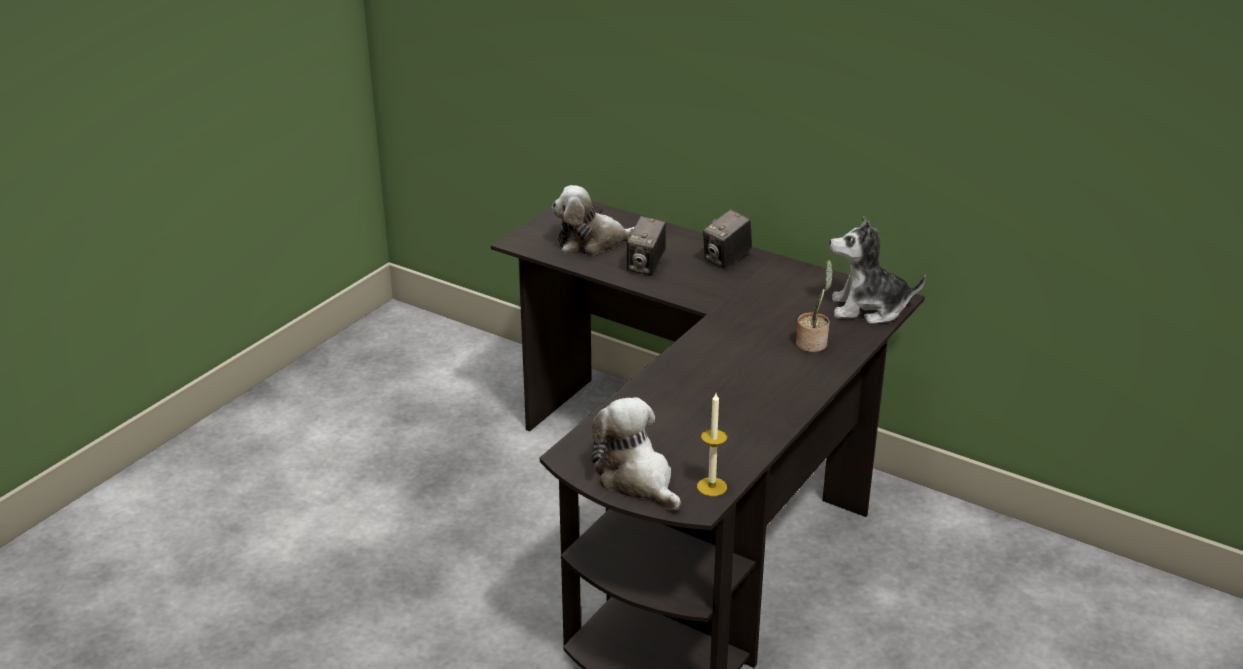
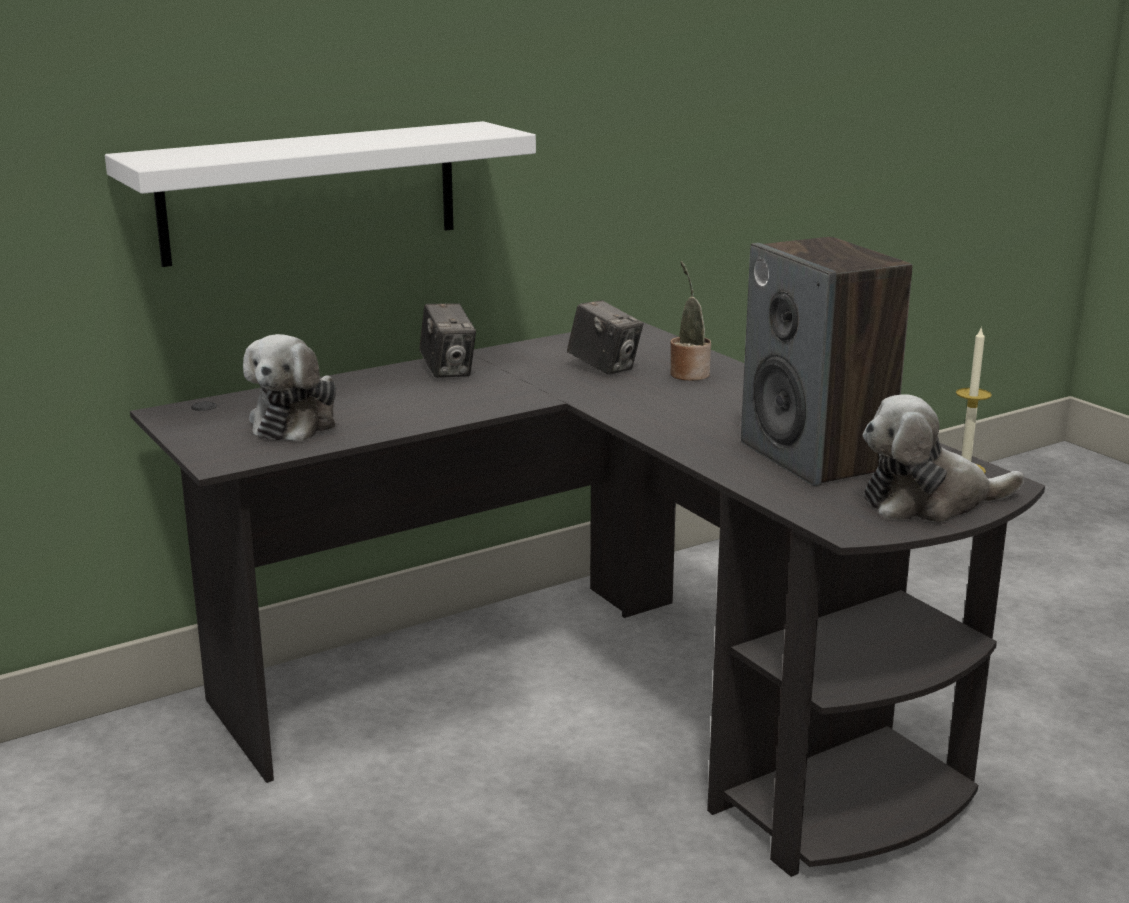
camera: 65 degrees left, 10 degrees down
(646, 266) = (407, 408): camera -> camera (604, 368)
(686, 424) = (817, 457): none -> speaker
(690, 107) = (311, 192): none -> white shelf
(868, 309) = (641, 341): plush toy -> none

